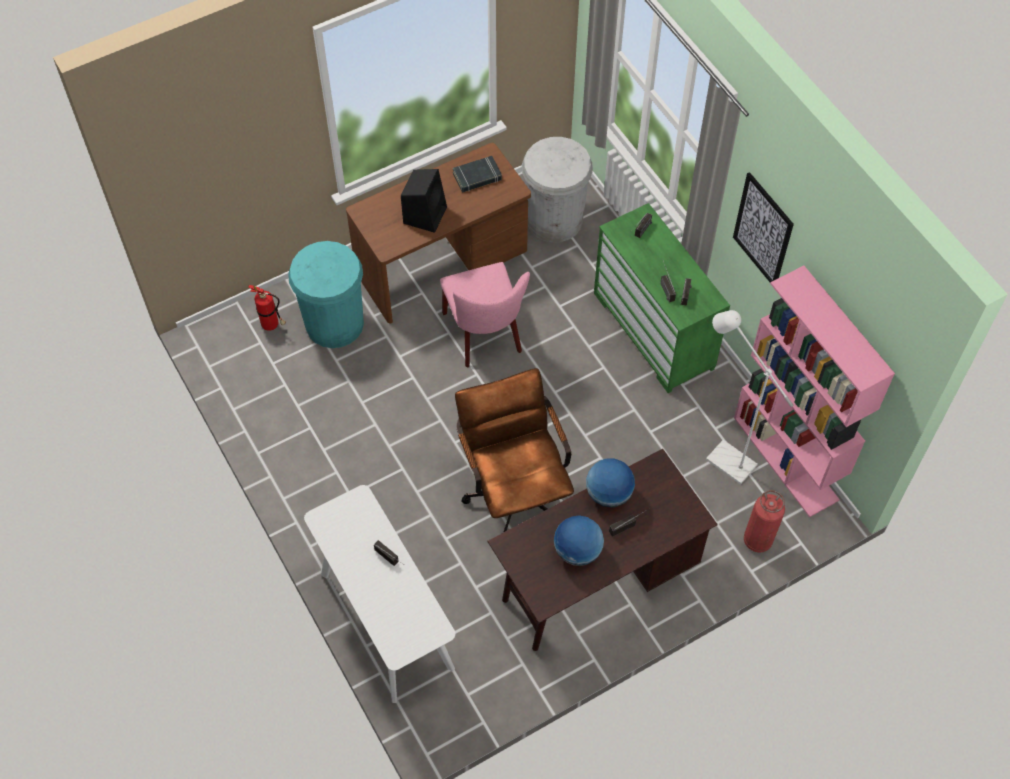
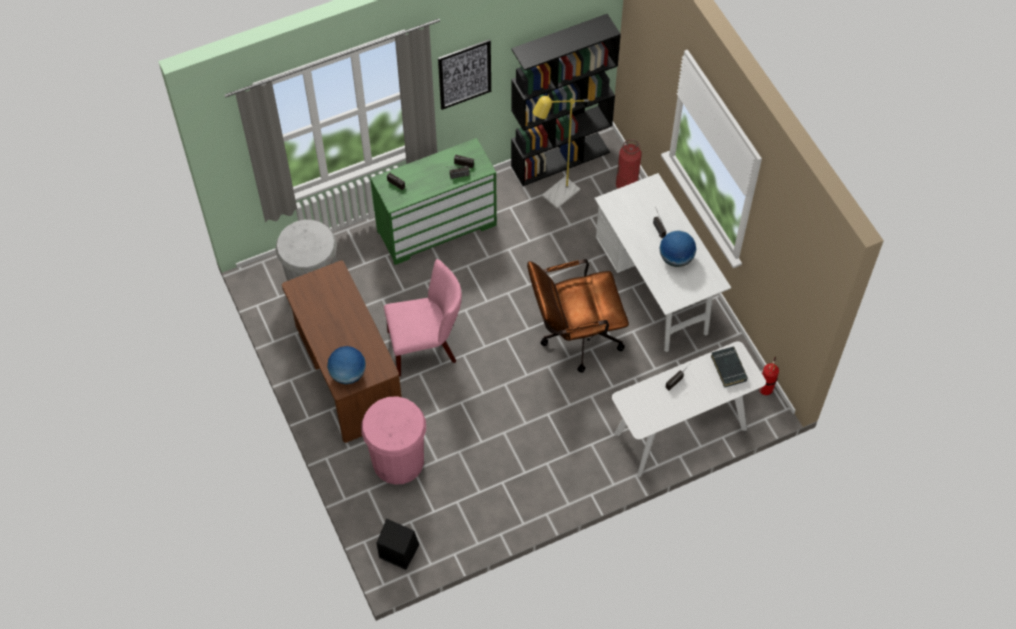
camera: 85 degrees left, 0 degrees up
(272, 325) = (393, 511): fire extinguisher -> fire extinguisher (765, 388)
(334, 323) = (398, 461): turquoise trash can -> pink trash can
(425, 214) = (352, 339): black speaker -> black speaker (398, 551)
(477, 177) = (318, 297): black book -> black book (729, 368)
(596, 582) = (655, 289): brown desk -> white desk
(608, 493) = (630, 234): globe -> globe (348, 374)
(724, 457) = (556, 197): white floor lamp -> yellow floor lamp
(786, 458) = (560, 158): pink bookcase -> black bookcase

